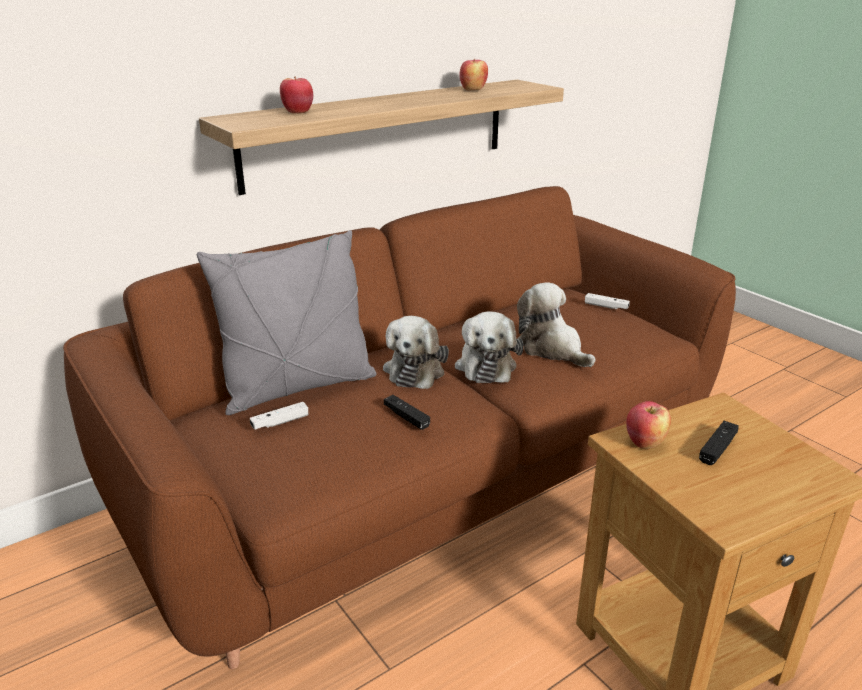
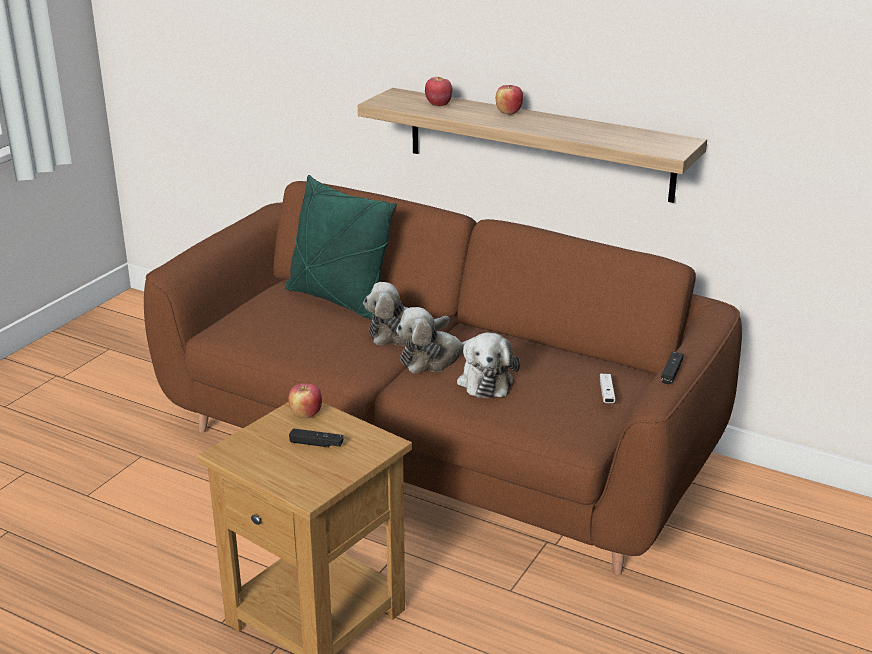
camera: 65 degrees right, 0 degrees up
(280, 422) = (287, 305): white game controller -> none
(298, 387) = (338, 299): grey pillow -> green pillow
(406, 417) = (325, 344): black game controller -> black game controller (671, 372)
(473, 89) = (614, 133): apple -> apple (508, 112)
(552, 348) = (486, 380): plush toy -> plush toy turned 150 degrees clockwise

